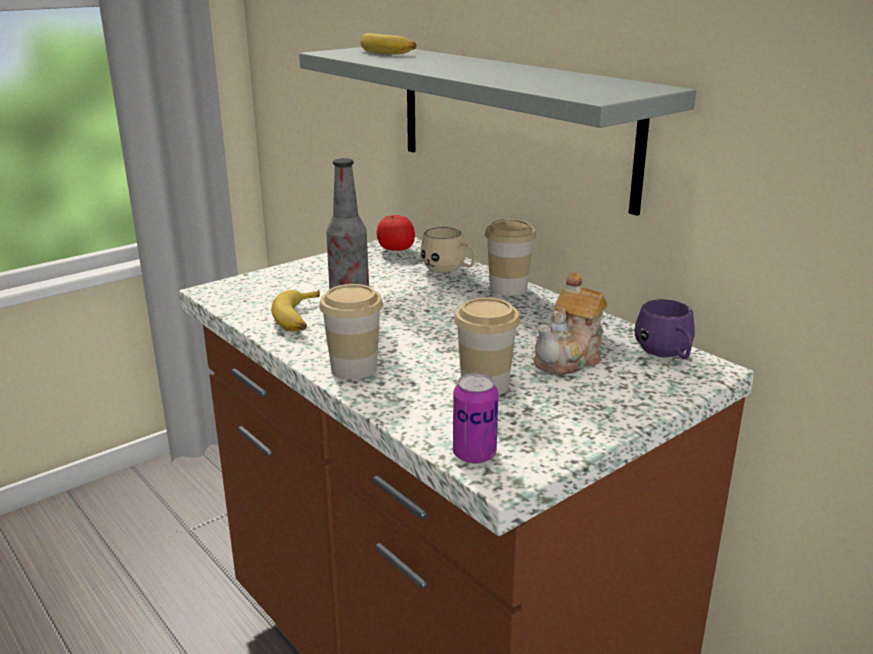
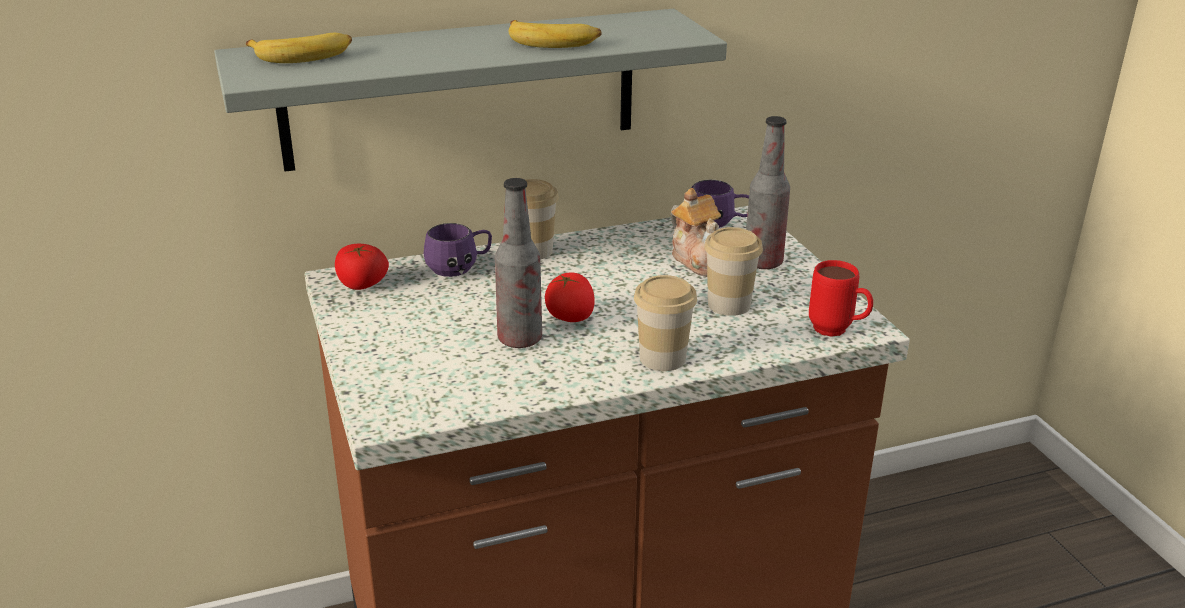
camera: 70 degrees left, 5 degrees up
(299, 319) = (521, 372): banana -> banana (553, 42)
(401, 321) = (570, 317): none -> tomato
(449, 271) = (460, 269): beige mug -> purple mug
(474, 454) = (837, 332): can -> red mug
(601, 391) = (763, 263): none -> bottle

